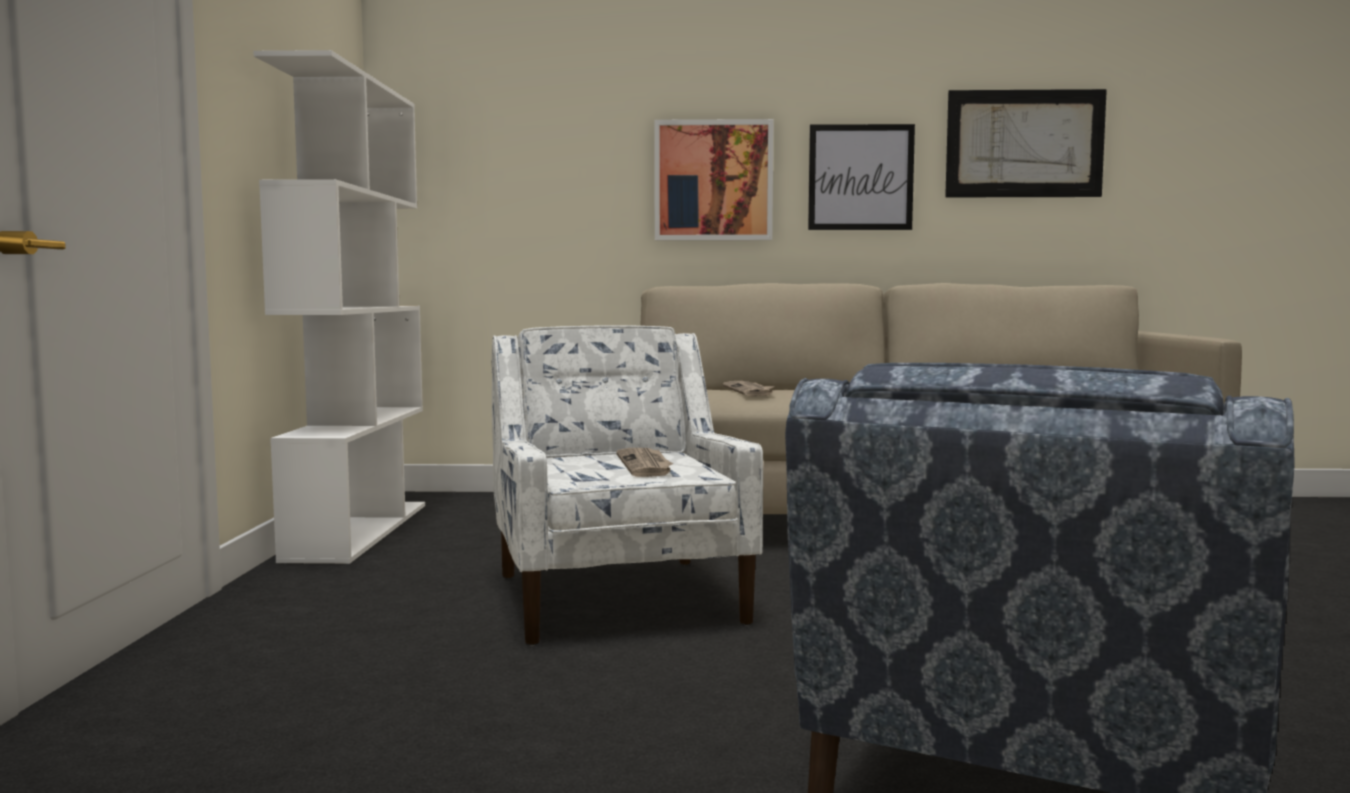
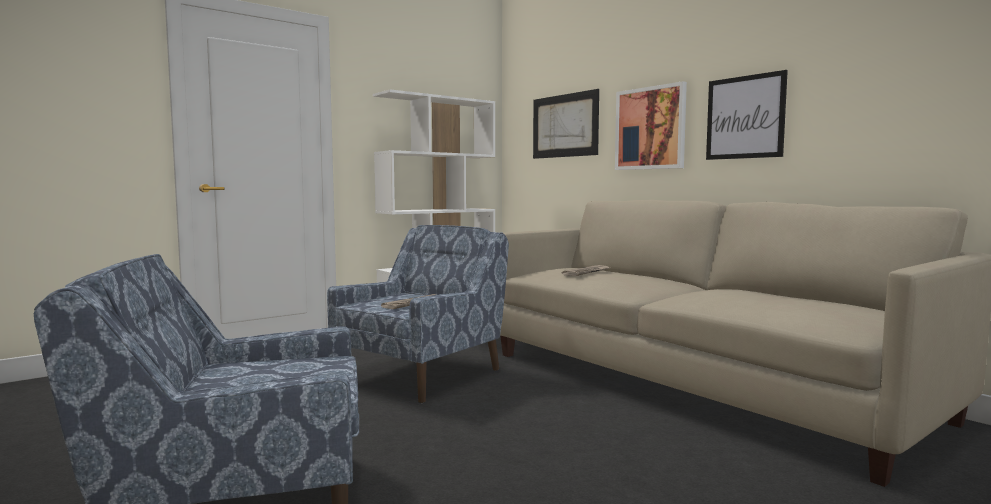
camera: 50 degrees right, 0 degrees up
(618, 597) = (422, 374): white armchair -> blue armchair
(1024, 144) = (889, 72): picture -> picture (564, 126)

